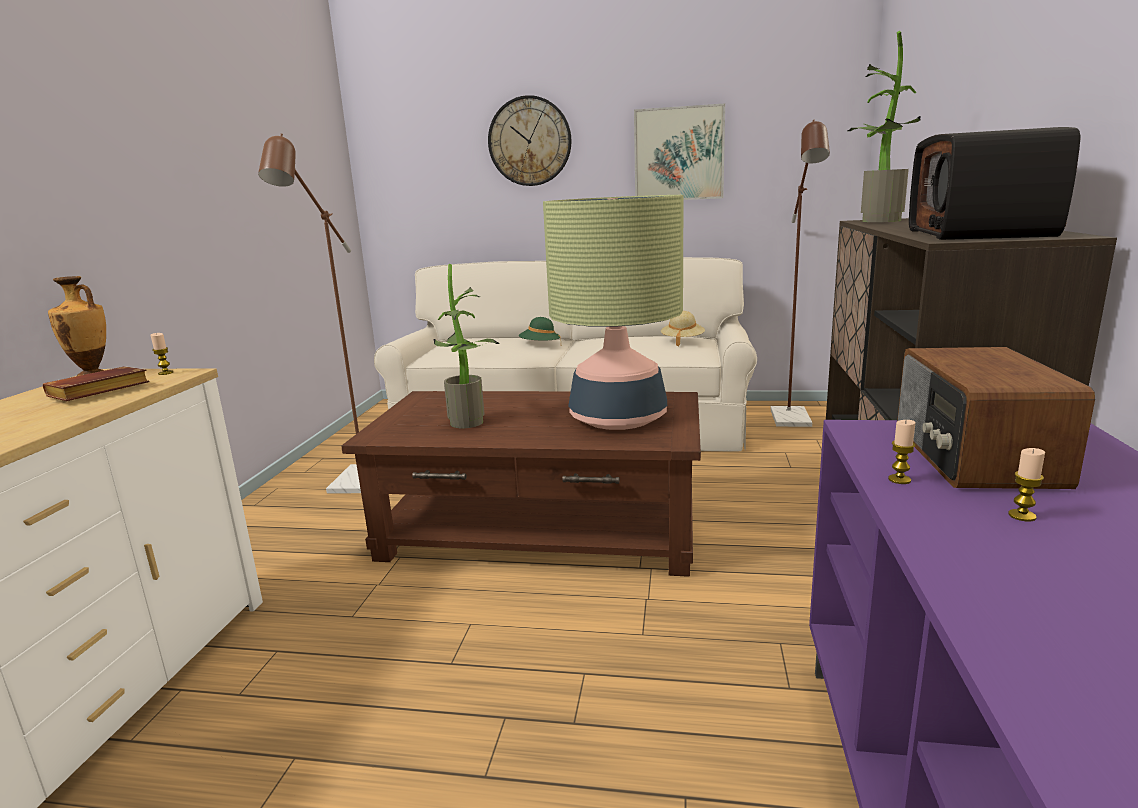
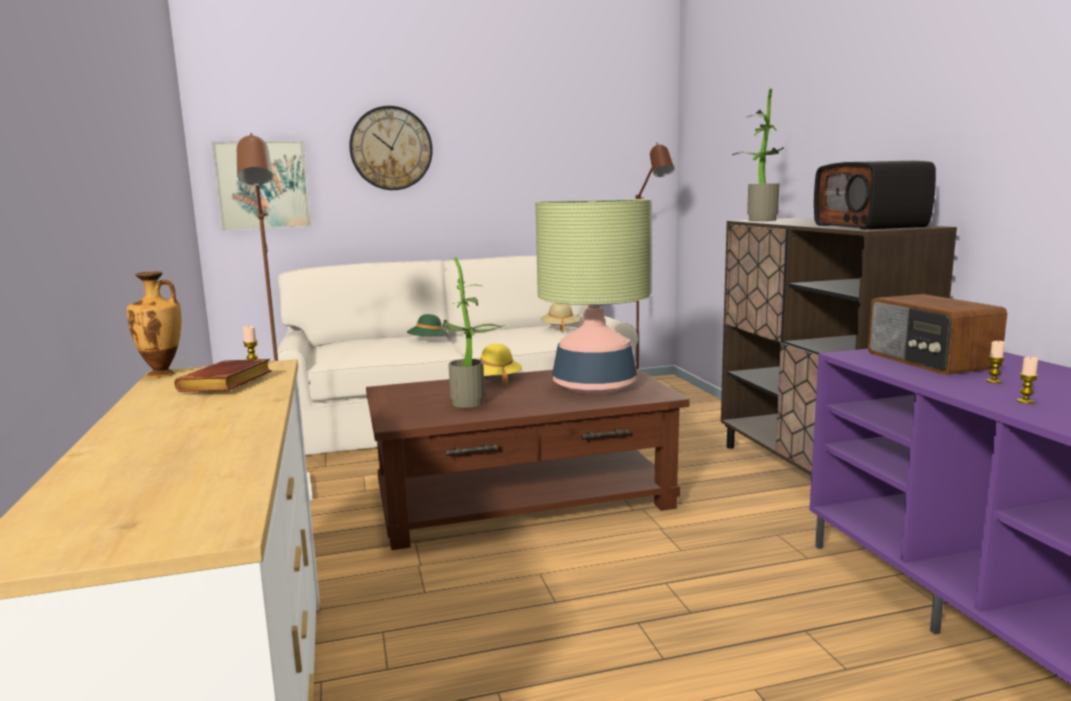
camera: 25 degrees left, 5 degrees down
(533, 397) = (495, 379): none -> yellow hat
(679, 154) = (529, 165): picture -> picture (263, 185)
(899, 480) = (913, 375): candle -> candle (1025, 401)

